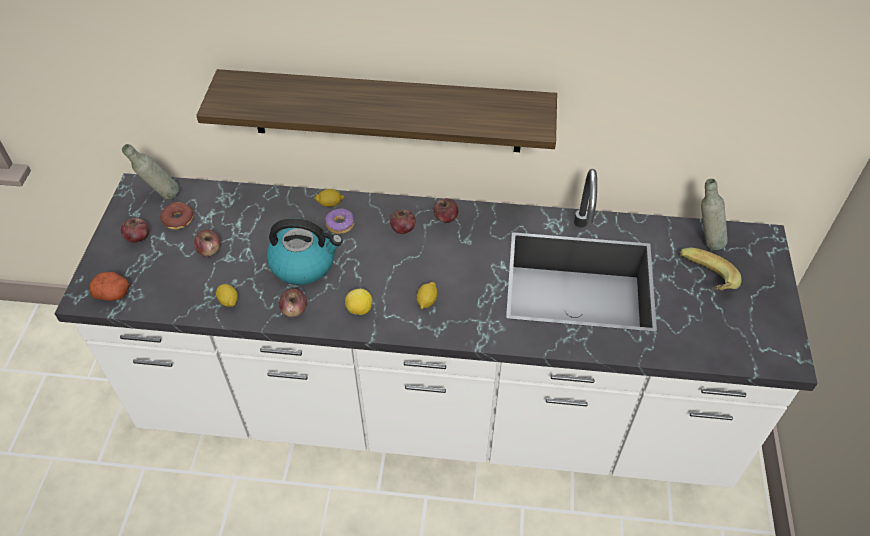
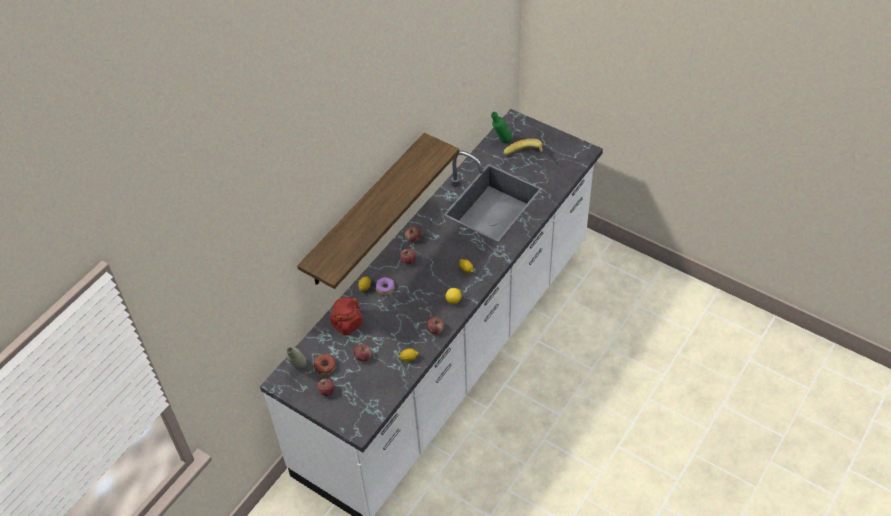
camera: 60 degrees left, 0 degrees up
(114, 293) = (366, 413): potato -> none
(258, 211) = (347, 324): none -> red jar
(304, 263) = (404, 314): kettle -> none
(705, 241) = (501, 142): grey bottle -> green bottle

